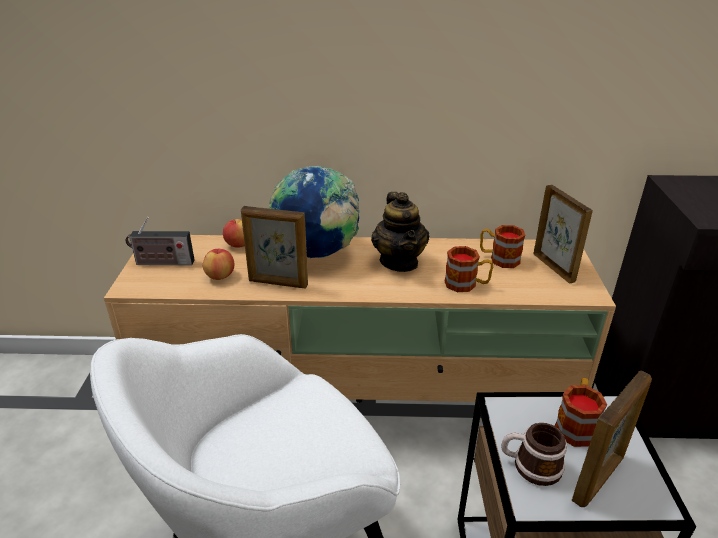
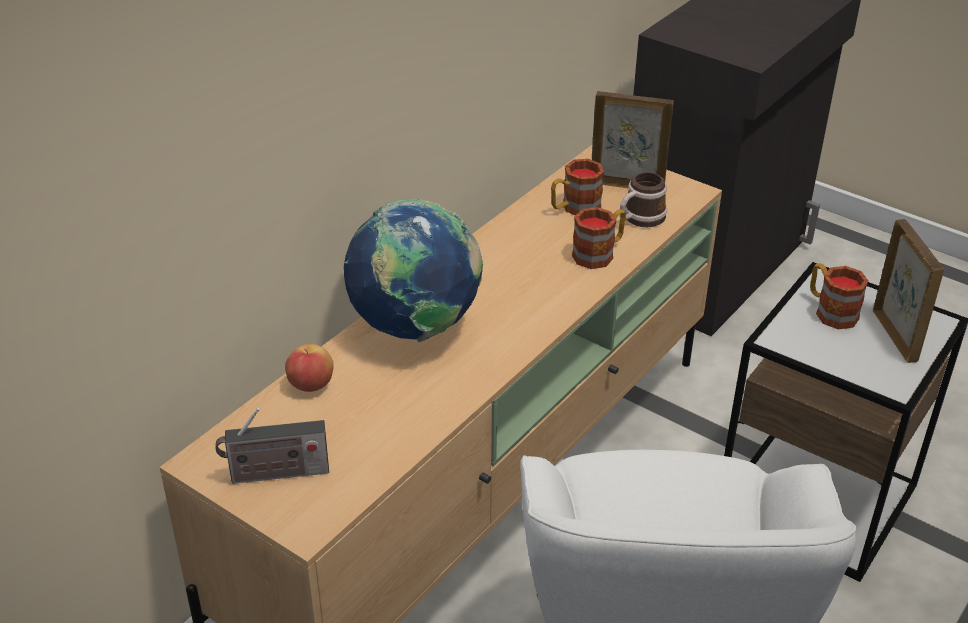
camera: 55 degrees left, 5 degrees up
(162, 263) = (275, 474): radio -> radio turned 45 degrees clockwise
(220, 276) = (376, 430): apple -> none
(278, 283) = (448, 386): picture frame -> none
(399, 262) = (505, 275): teapot -> none
(530, 465) = (856, 363): mug -> mug (639, 219)

